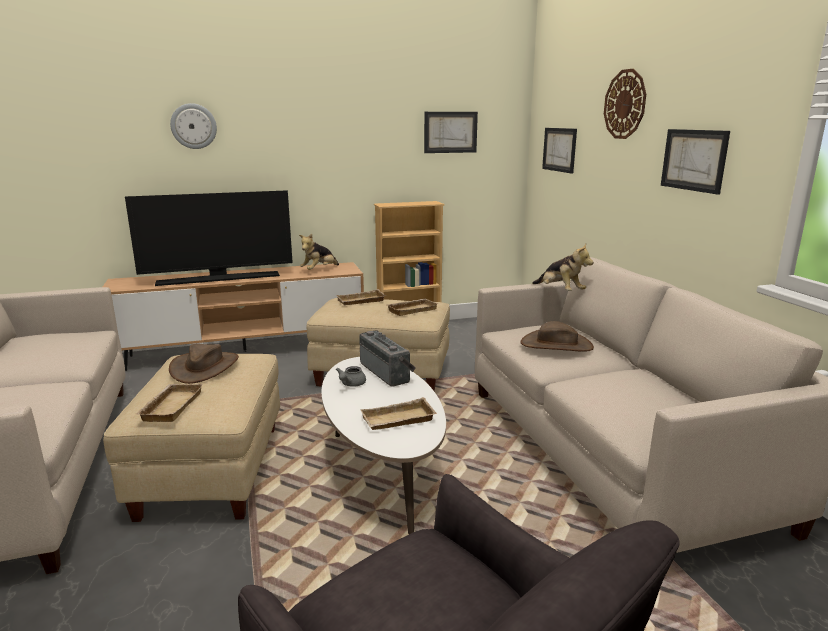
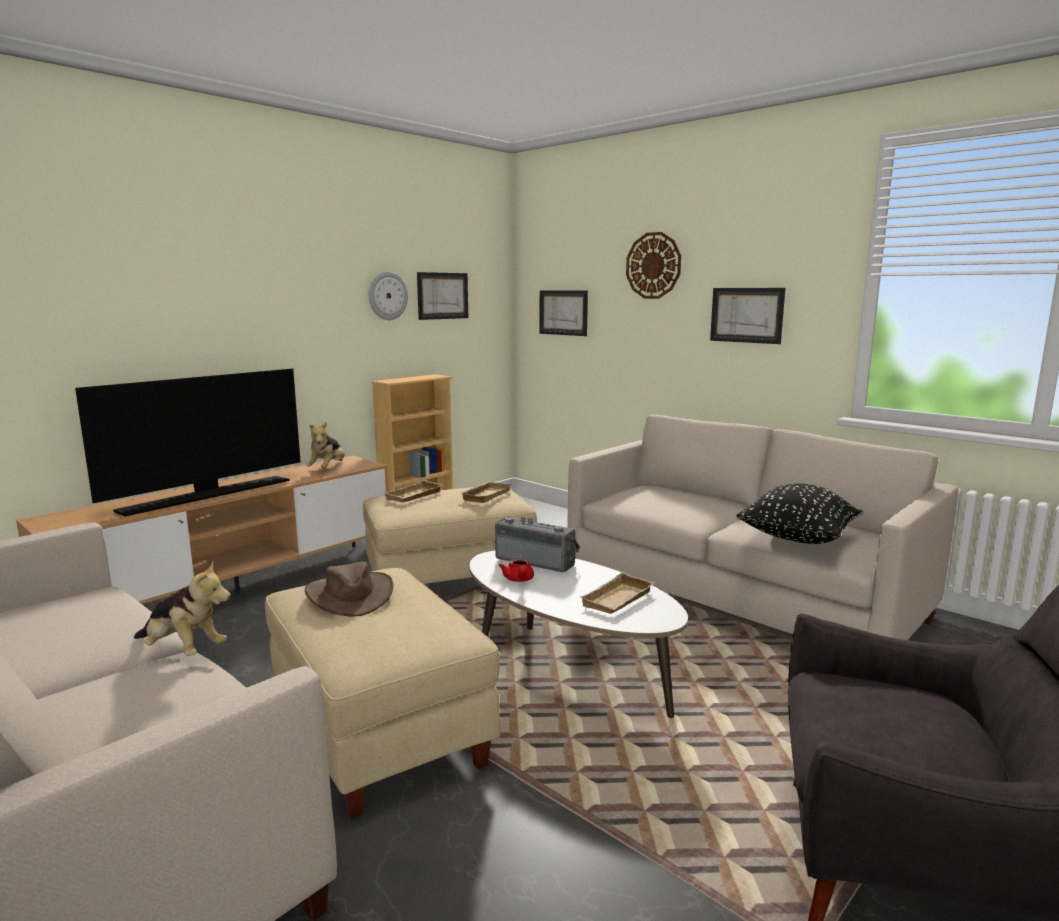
camera: 30 degrees left, 5 degrees down
(170, 406) = (384, 643): beige tray -> none
(193, 126) = (145, 287): wall clock -> wall clock (387, 296)
(351, 384) = (519, 580): grey teapot -> red teapot
(556, 345) = (677, 502): brown hat -> none
(560, 291) = (646, 451): plush toy -> plush toy (183, 650)
(618, 407) = (797, 540): none -> black pillow

